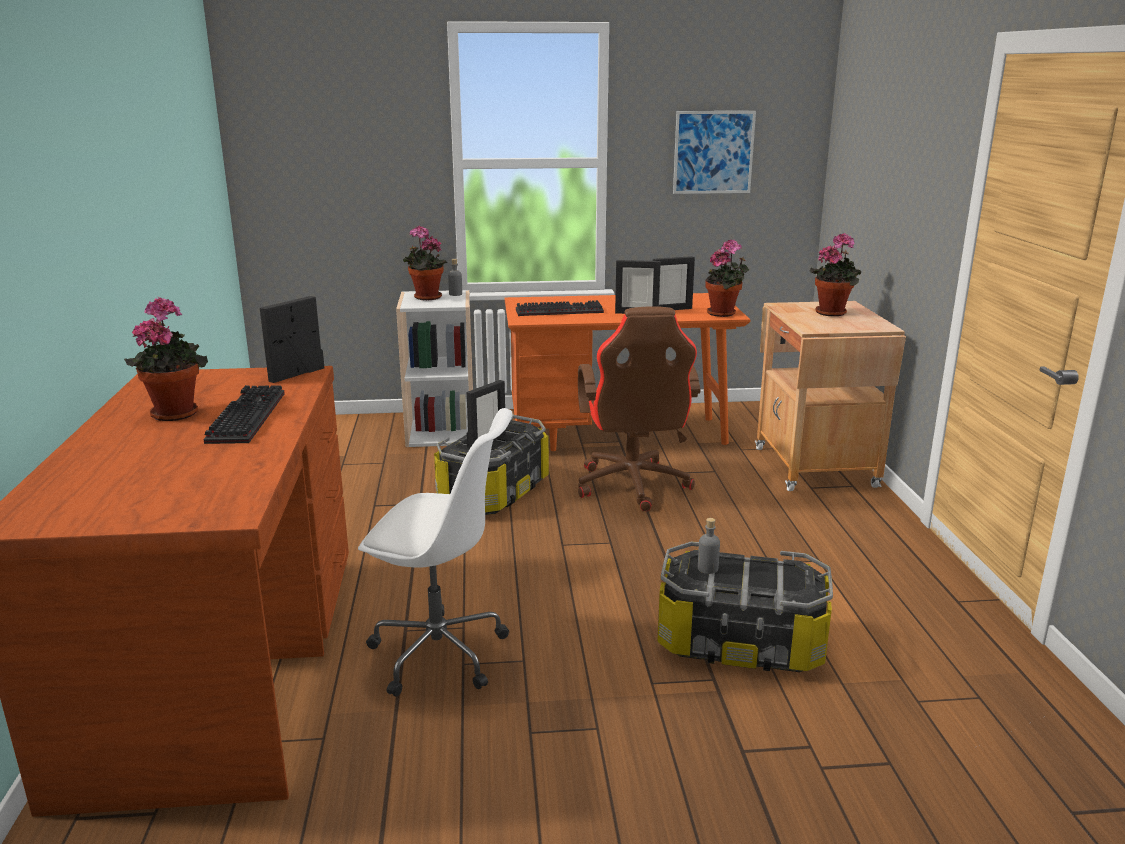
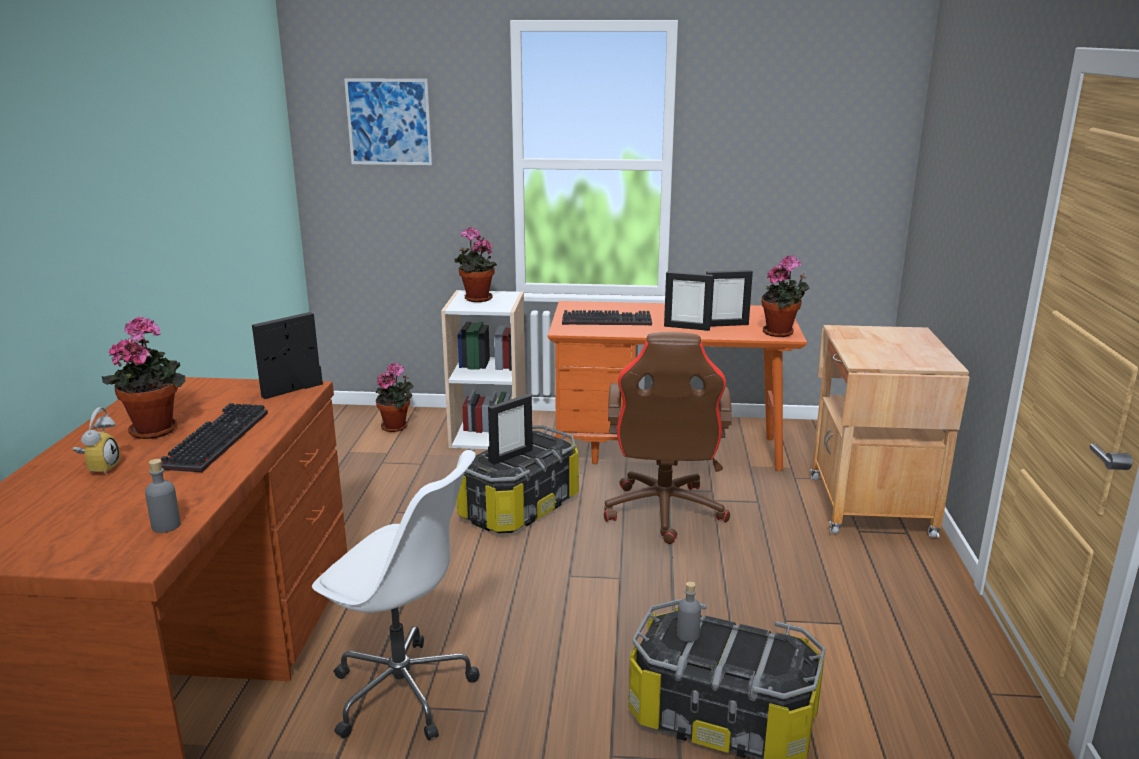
camera: 10 degrees right, 0 degrees up
(140, 447) = (100, 468): none -> alarm clock
(455, 294) = (507, 296): grey bottle -> grey bottle (166, 526)
(713, 152) = (788, 157): picture -> picture (389, 122)
(833, 312) = (895, 342): potted plant -> potted plant (397, 426)

